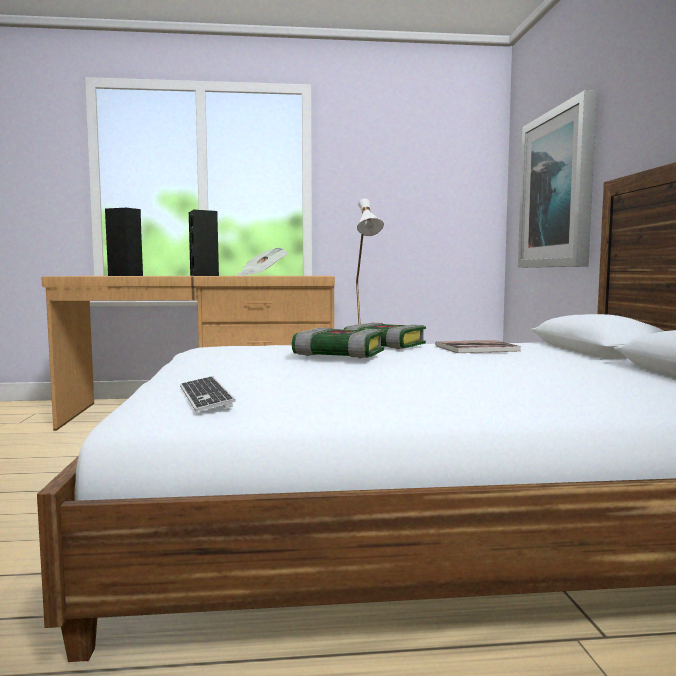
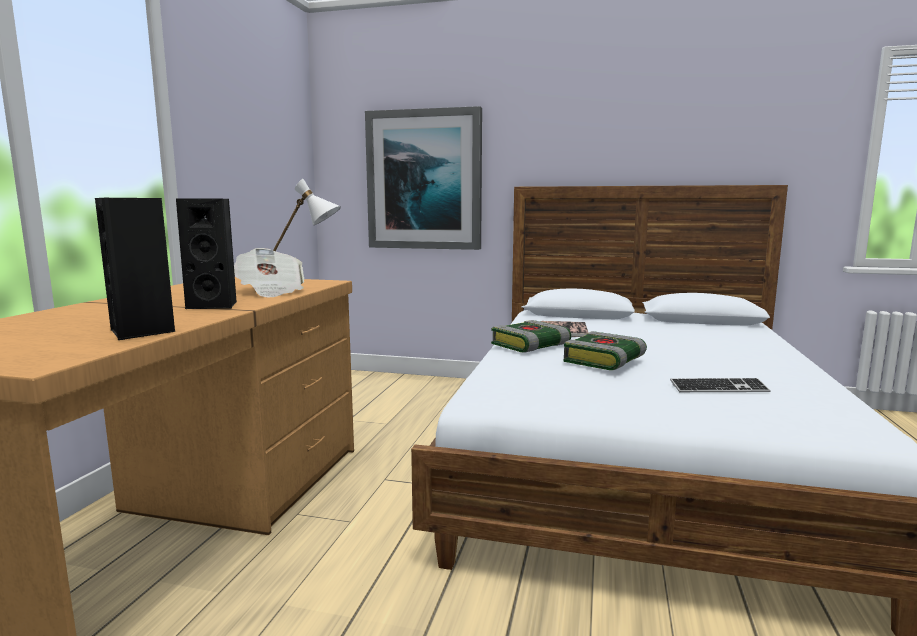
camera: 70 degrees left, 5 degrees up
(205, 396) = (817, 412): keyboard -> keyboard (719, 388)

